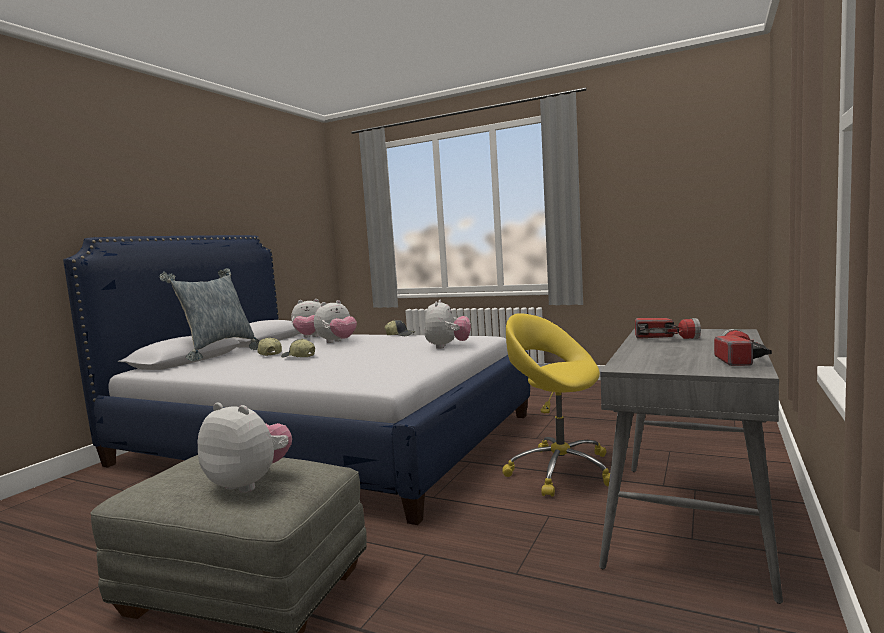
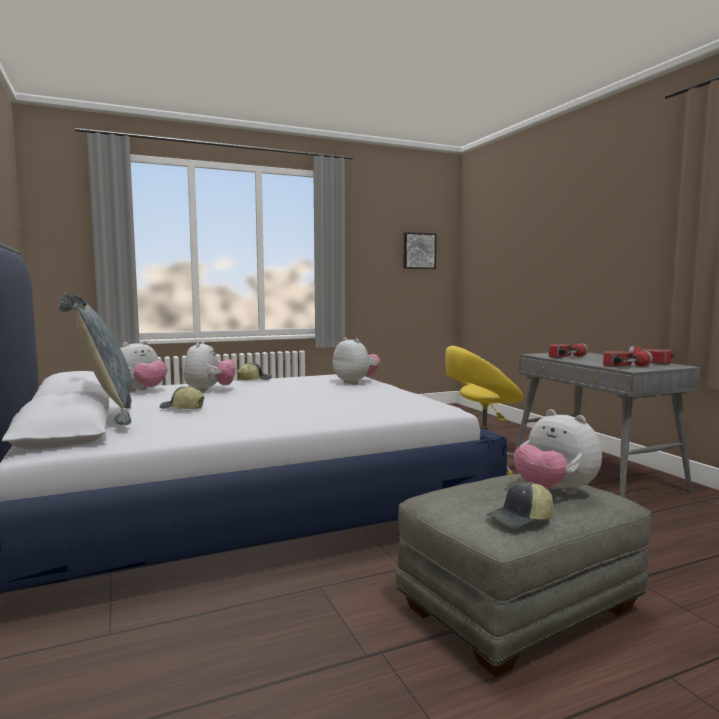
camera: 50 degrees left, 0 degrees up
(249, 483) = (554, 492): plush toy -> plush toy turned 105 degrees counterclockwise
(298, 357) = (247, 405): cap -> cap (521, 519)
(653, 361) = (627, 366): none -> flashlight
(693, 182) = (419, 251): none -> picture

